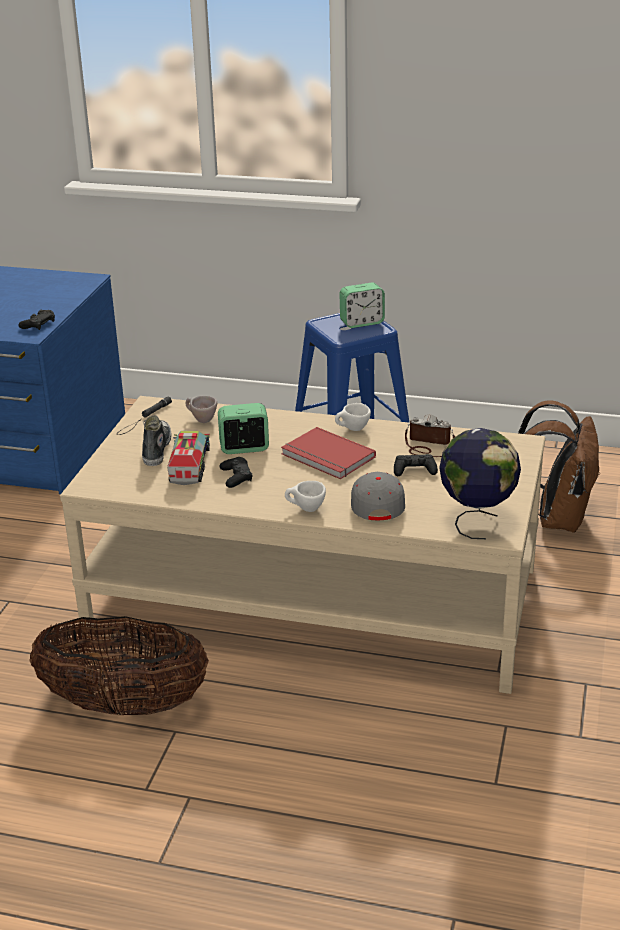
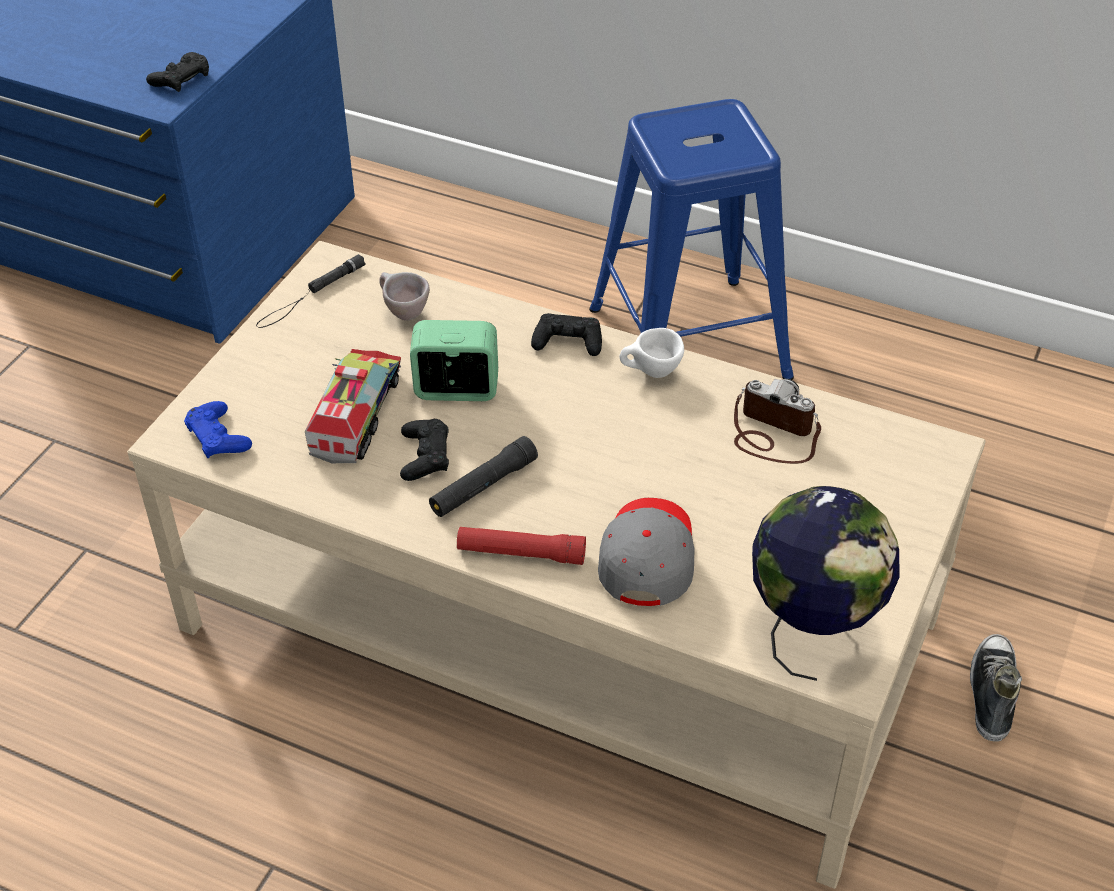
camera: 10 degrees right, 15 degrees up
(112, 483) = (218, 437): none -> blue game controller
(124, 705) = (208, 796): basket -> none
(156, 449) = (311, 369): shoe -> shoe (991, 693)
(274, 485) = (483, 486): none -> black flashlight
(305, 509) = (521, 553): white cup -> red flashlight
(326, 457) = (589, 432): red book -> none
(362, 322) = (724, 134): alarm clock -> none
(414, 470) = (733, 488): black game controller -> black game controller (568, 341)
(556, 518) = (1001, 516): brown backpack -> none

